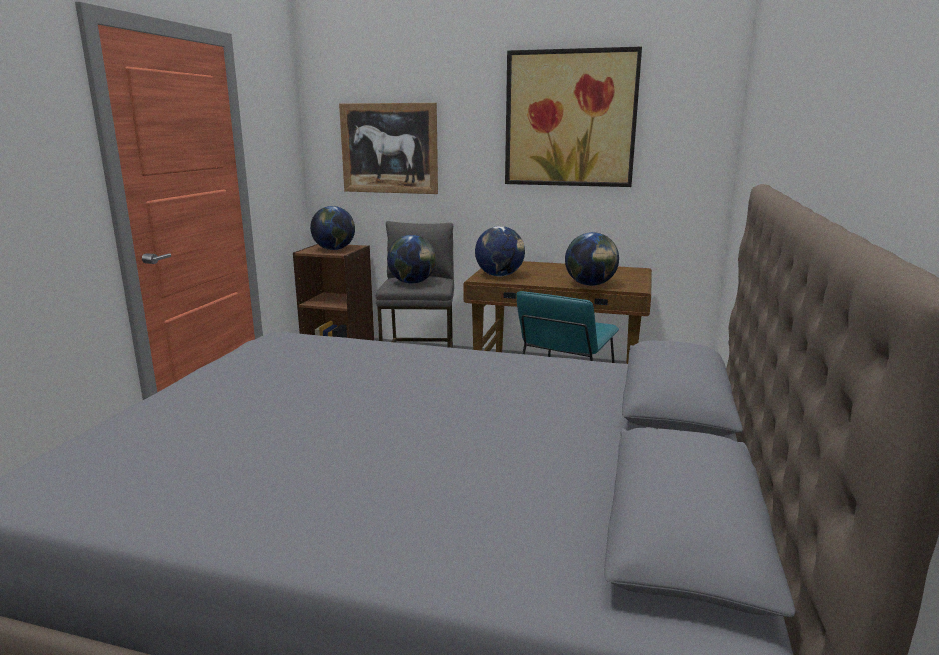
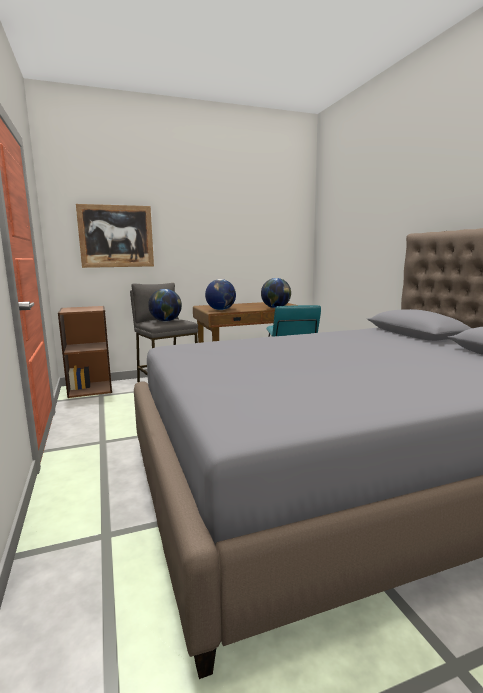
camera: 35 degrees left, 5 degrees down
(334, 249) = (85, 308): globe -> none
(570, 119) = (233, 219): picture -> none

